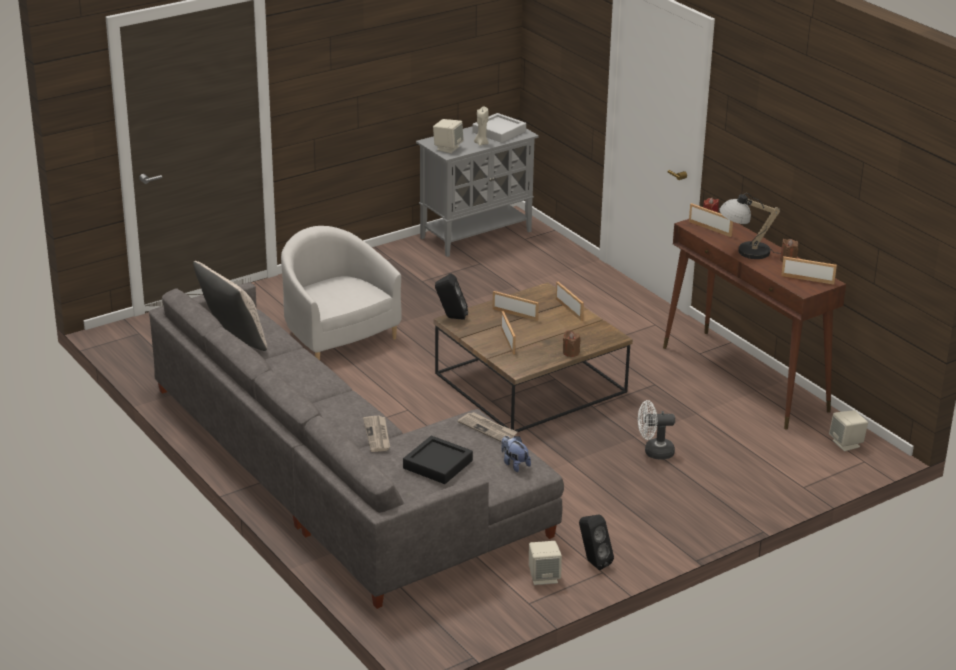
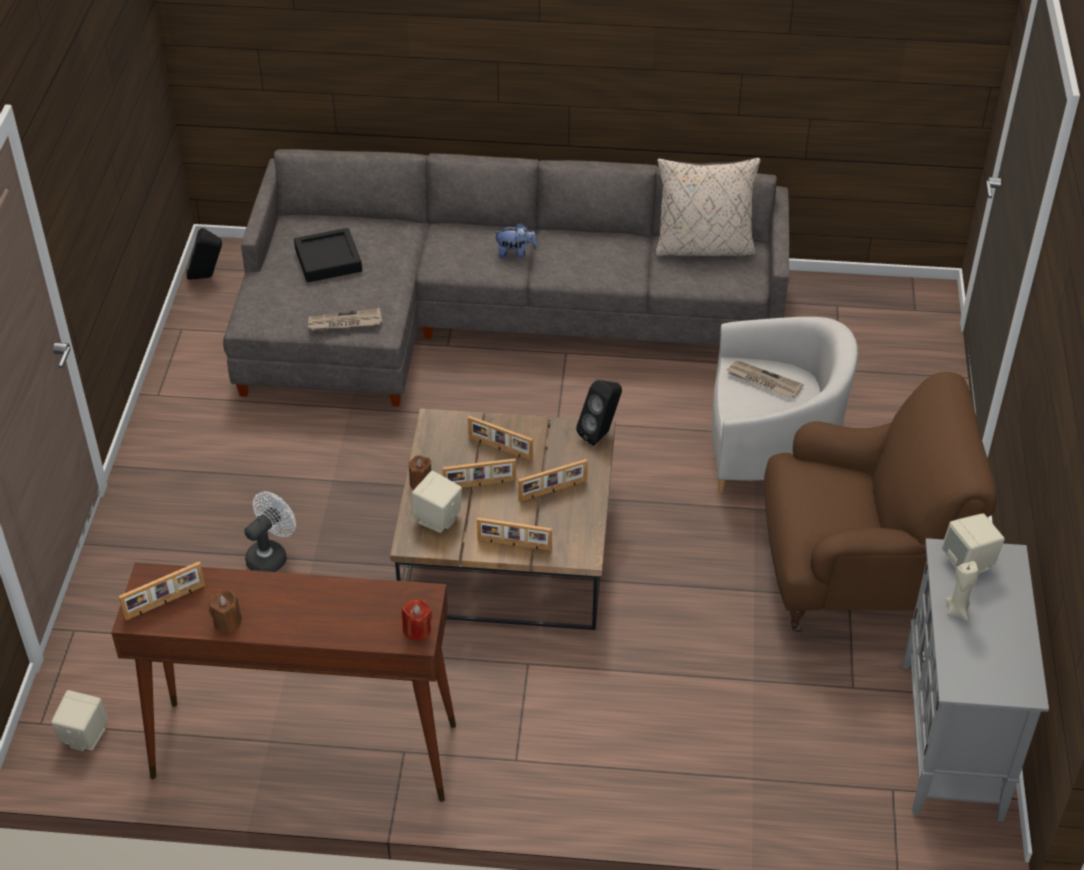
camera: 130 degrees right, 15 degrees up
(377, 435) = (419, 251): newspaper -> newspaper (763, 381)
(405, 283) = (856, 577): none -> brown armchair
(499, 132) = (989, 659): grey tray -> none
(514, 464) = (273, 309): plush toy -> plush toy (515, 253)
(544, 577) = (198, 357): beige speaker -> beige speaker (437, 519)
(593, 562) = (177, 398): black speaker -> black speaker (207, 277)
(710, 228) = (390, 608): picture frame -> picture frame (480, 485)
(744, 251) = (297, 596): table lamp -> none

